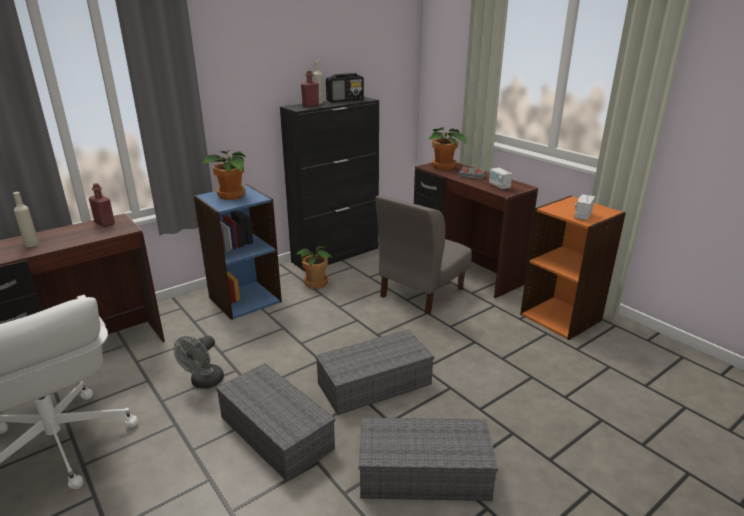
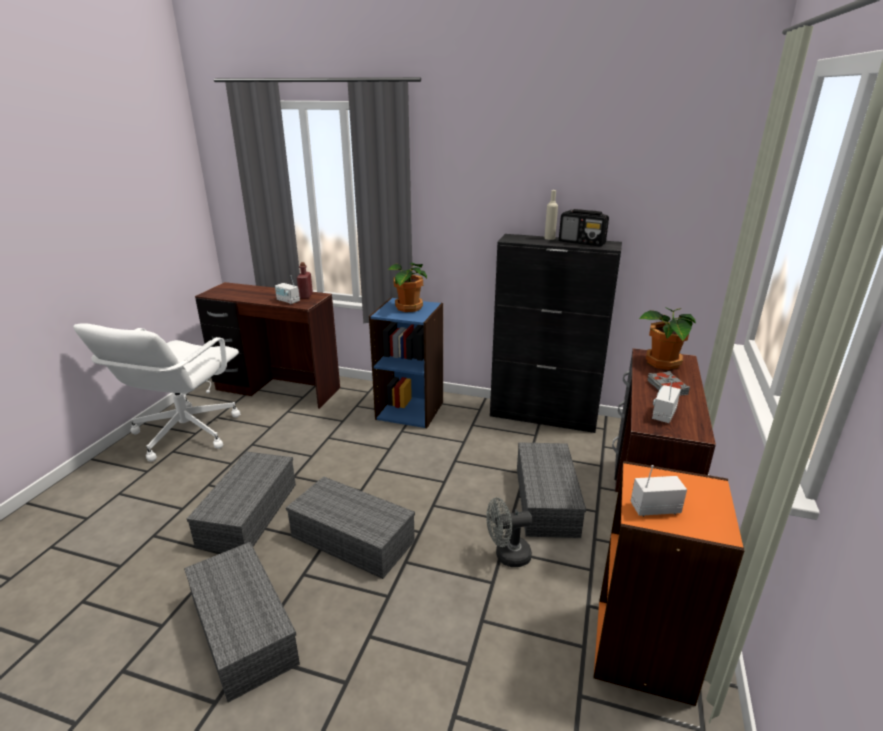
camera: 55 degrees right, 0 degrees up
(31, 244) = (253, 293): beige bottle -> none
(98, 233) = (288, 301): none -> radio
(204, 382) = (285, 450): grey fan -> grey fan (507, 556)
(310, 106) = (529, 240): red bottle -> none
(315, 283) = (478, 430): potted plant -> none
(421, 292) = (544, 499): grey chair -> grey storage box

